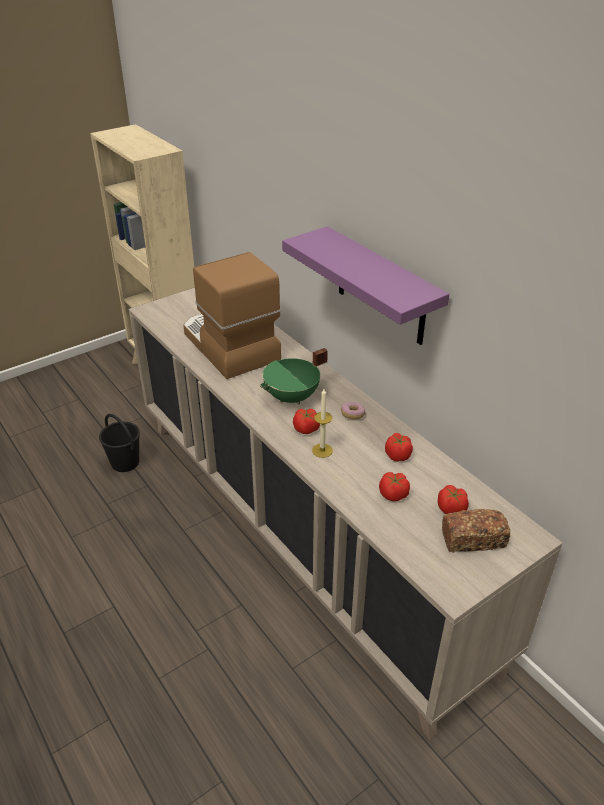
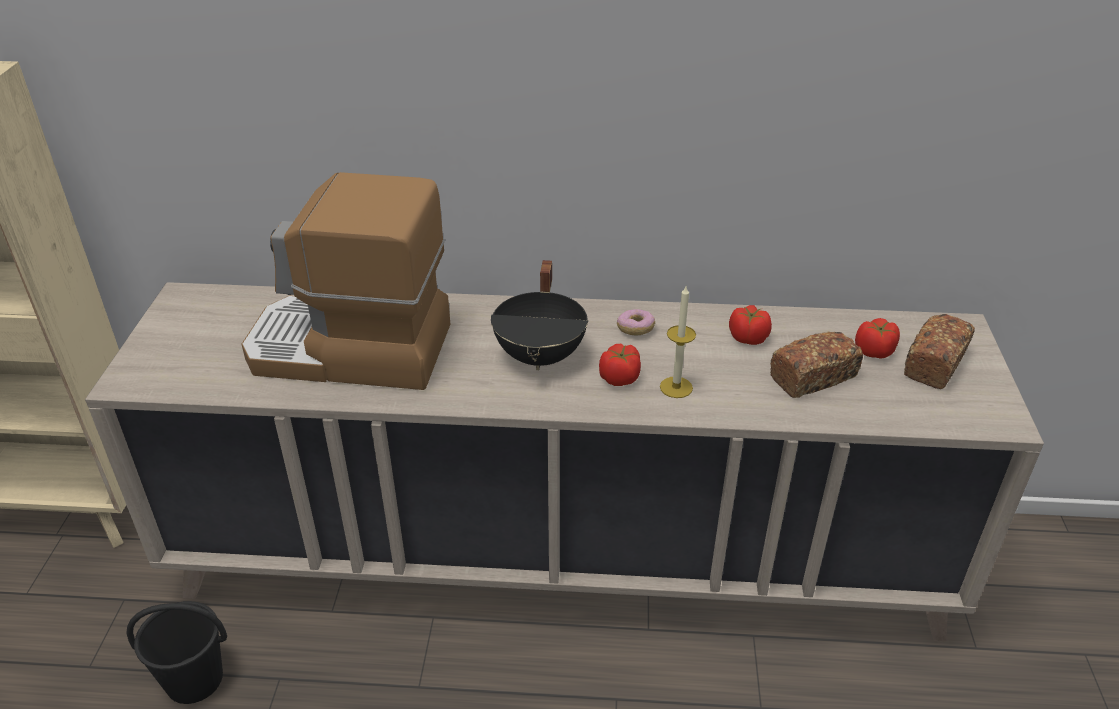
camera: 50 degrees left, 0 degrees up
(292, 397) = (542, 356): green cooking pot -> black cooking pot
(381, 287) = (615, 125): purple shelf -> none
(393, 495) = (813, 377): tomato -> bread

